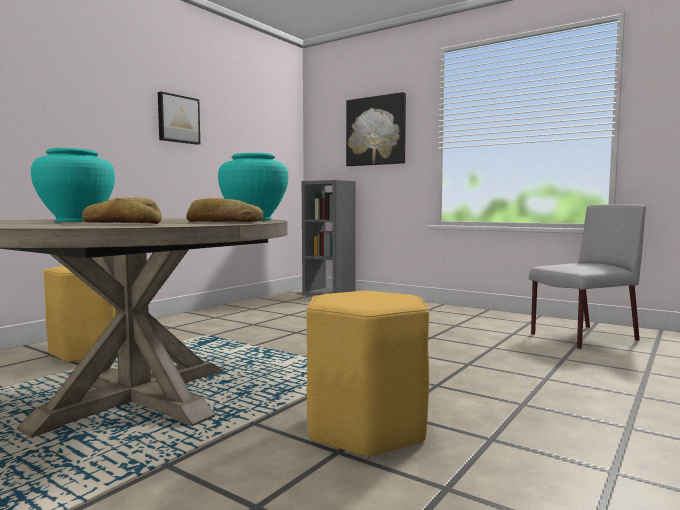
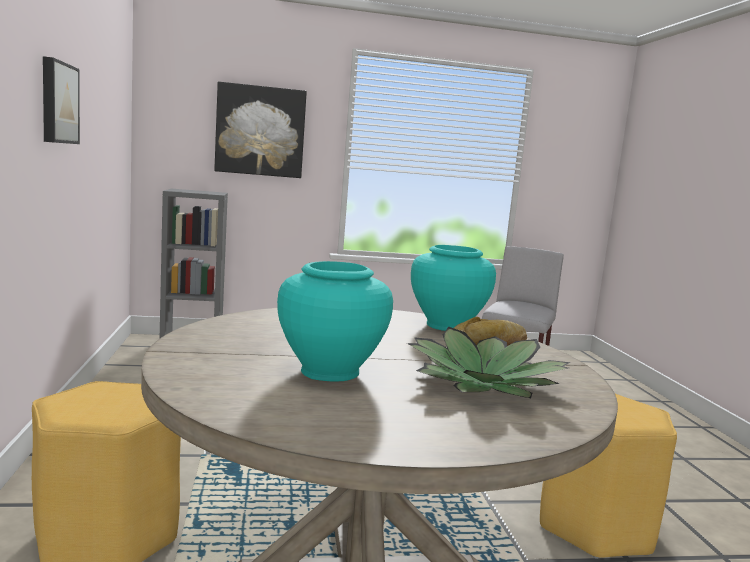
camera: 45 degrees left, 5 degrees up
(123, 223) = (484, 382): bread -> potted plant

